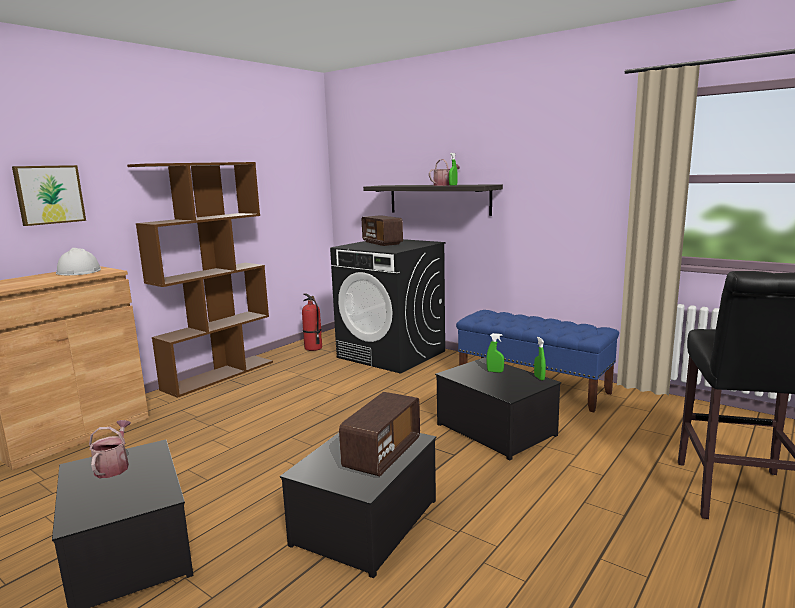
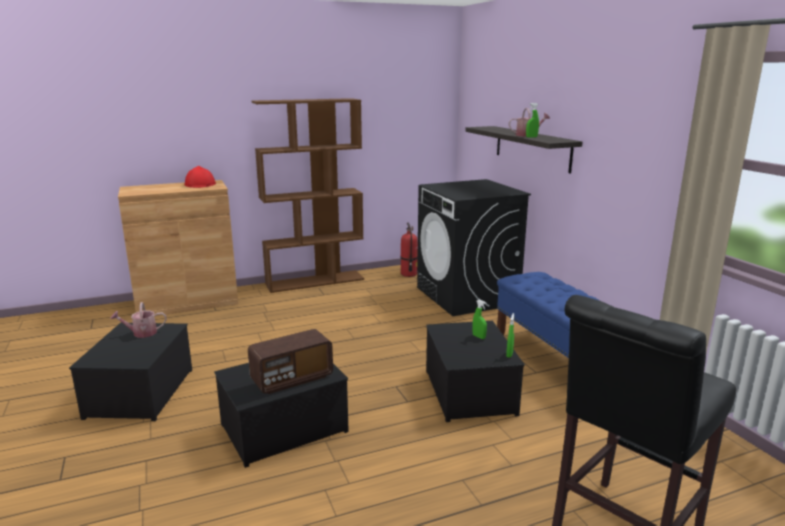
camera: 30 degrees right, 5 degrees up
(49, 194) = (190, 123): picture -> none
(78, 272) = (200, 184): white hard hat -> red hard hat
(114, 466) = (141, 333): watering can -> watering can turned 135 degrees counterclockwise
(382, 243) = (471, 186): radio -> none

